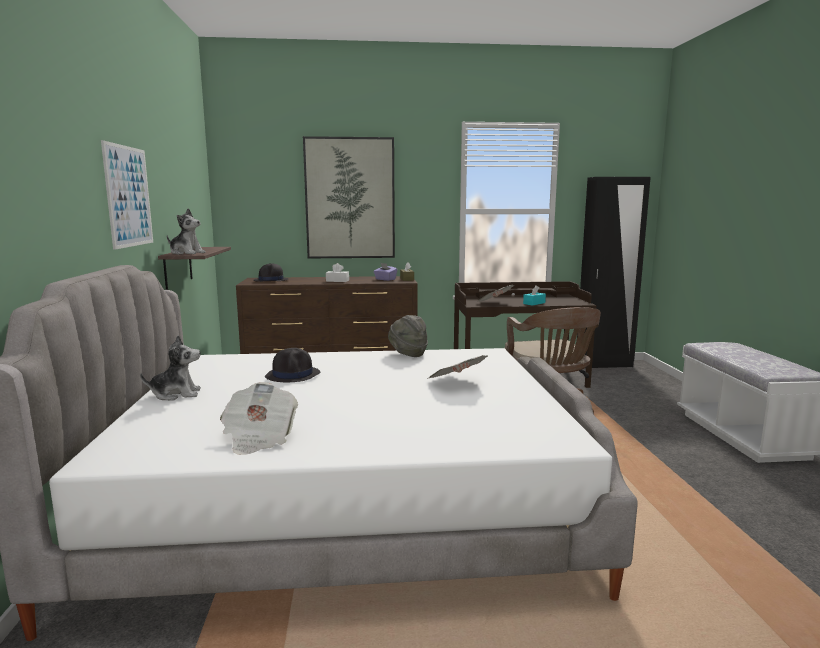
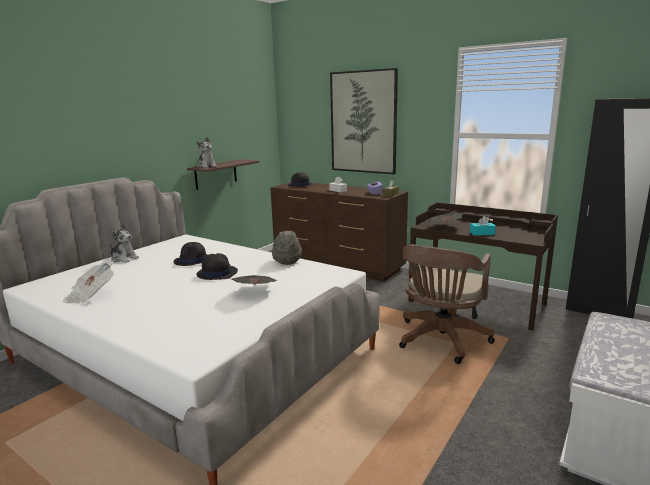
camera: 40 degrees right, 5 degrees up
(128, 196) = (150, 132): picture -> none
(363, 379) = (217, 273): none -> black hat

